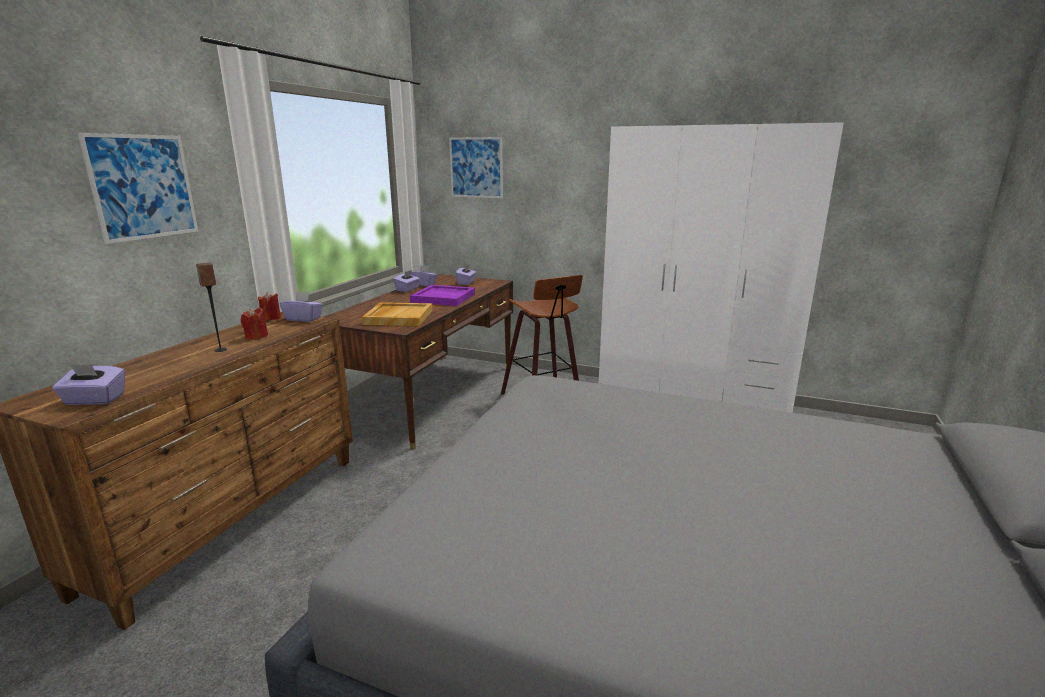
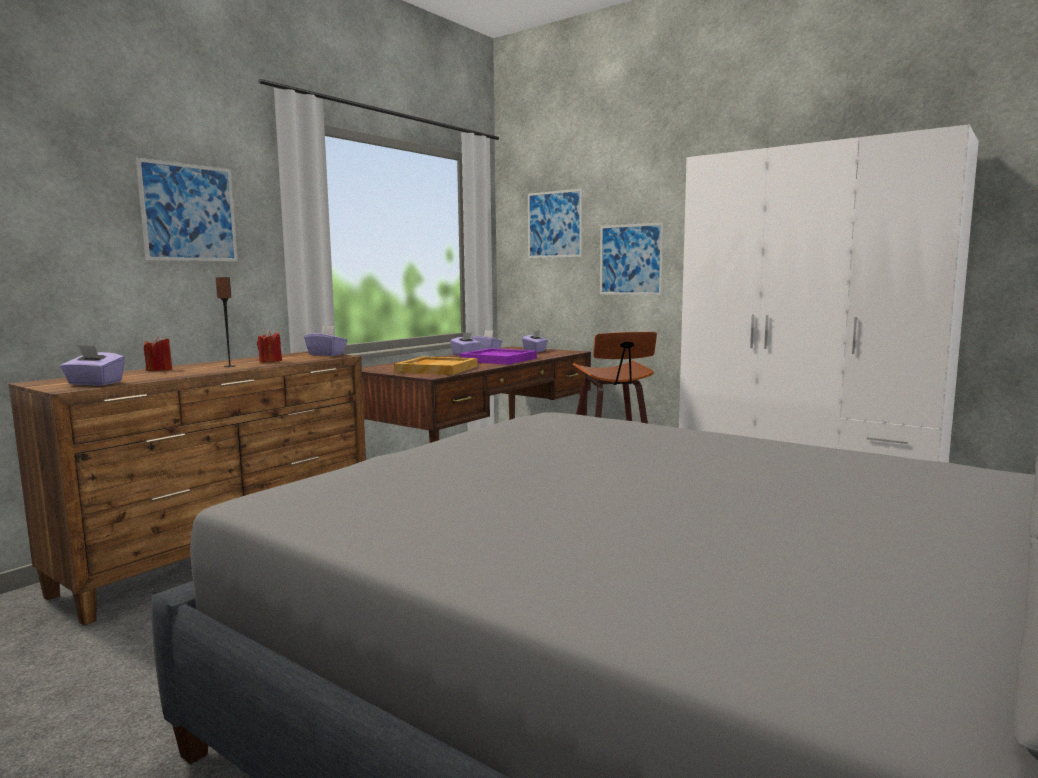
camera: 15 degrees right, 10 degrees down
(271, 318) = (297, 353): red candle -> red candle (159, 370)
(547, 203) = (631, 259): none -> picture

